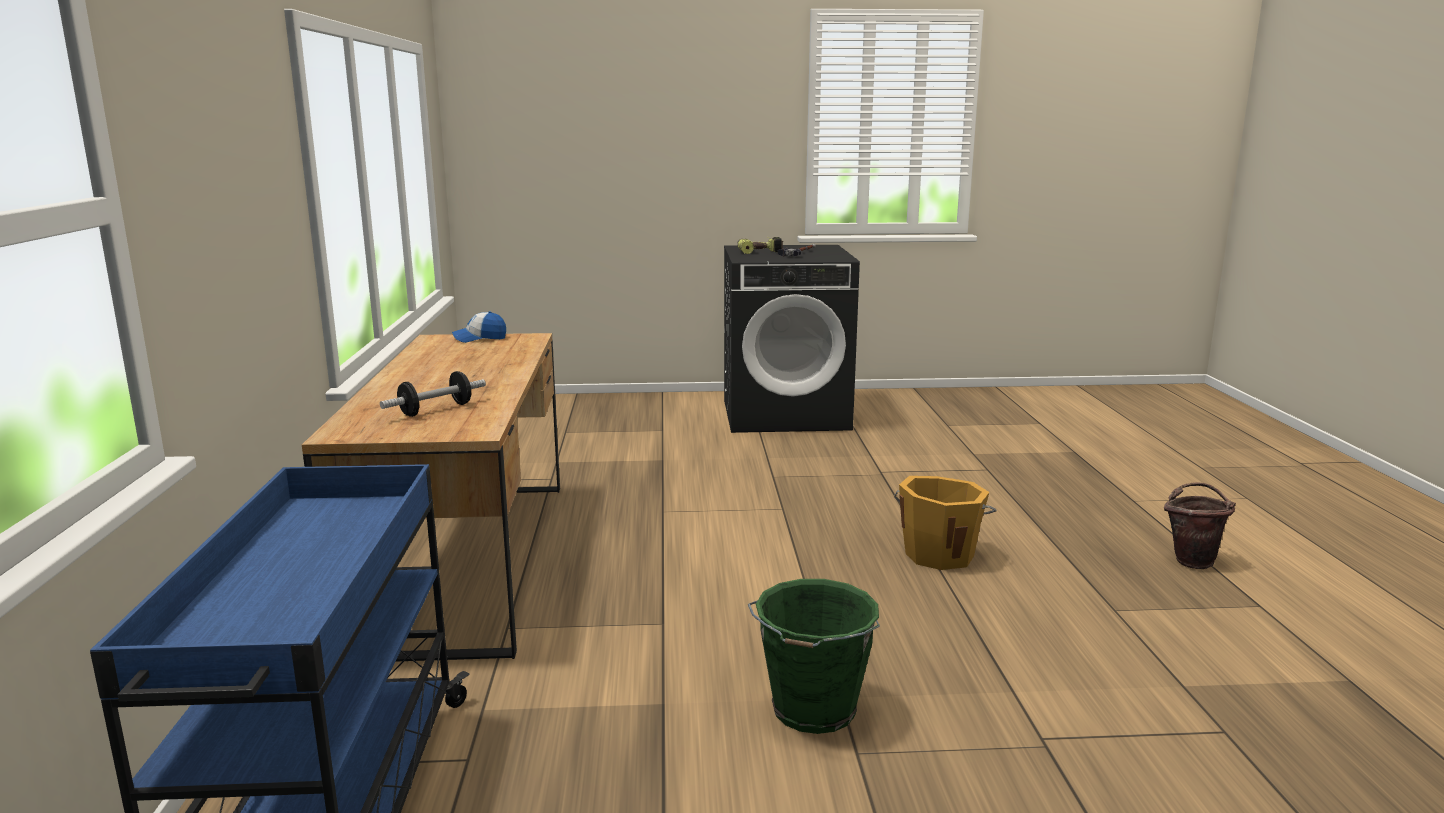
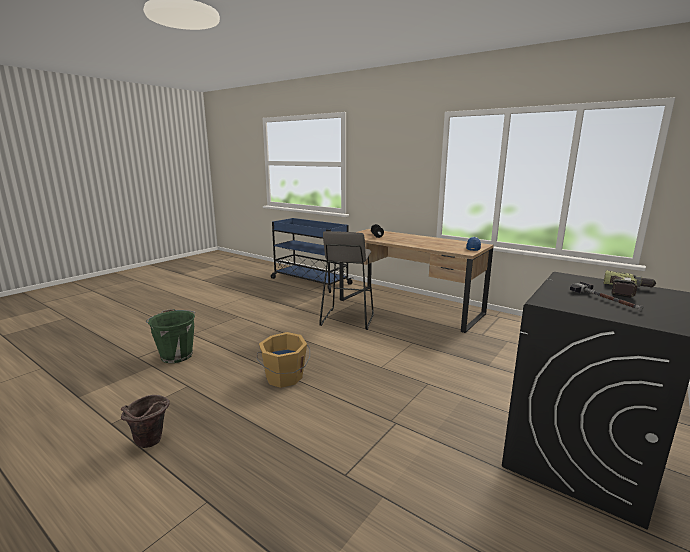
camera: 130 degrees right, 0 degrees up
(641, 596) = (347, 319): none -> grey stool
(812, 711) = (258, 318): green bucket -> green bucket (176, 355)

